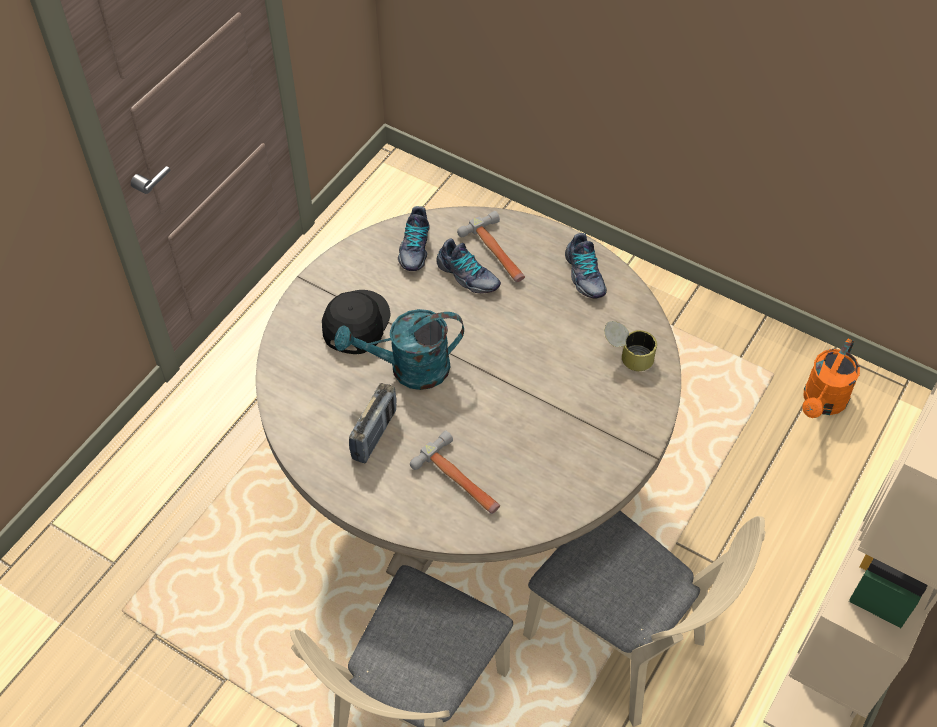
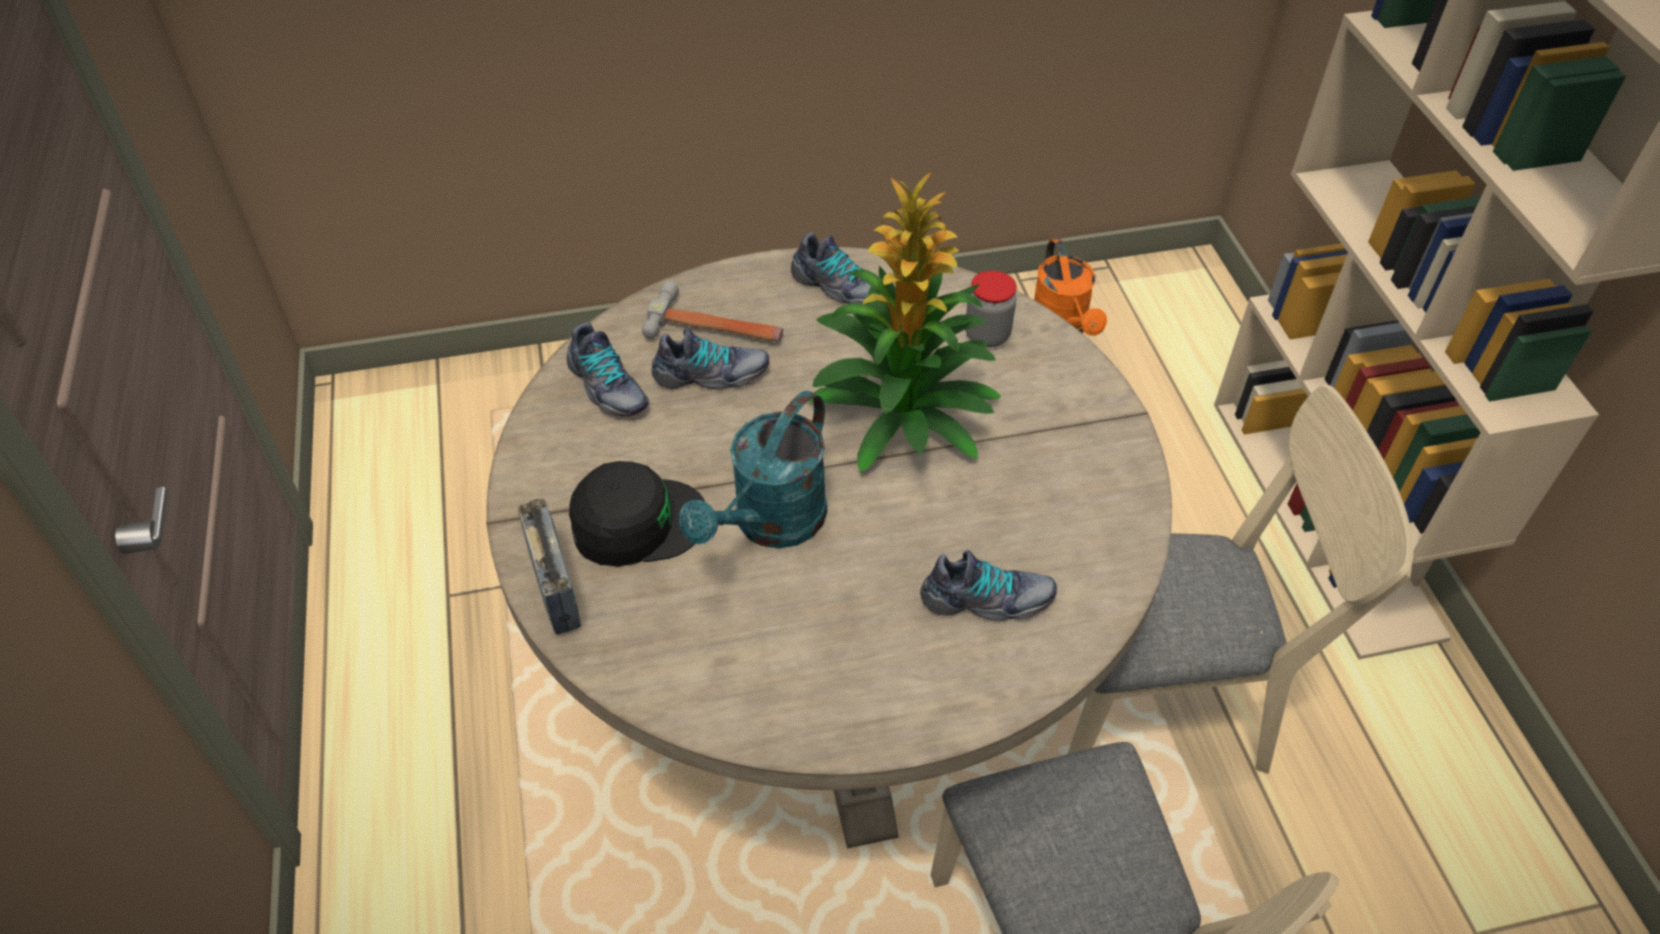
camera: 45 degrees left, 5 degrees down
(355, 323) = (637, 522): black cap -> black cap turned 105 degrees clockwise
(374, 434) = (822, 631): radio -> radio (555, 587)
(460, 481) = (987, 601): hammer -> shoe
(533, 362) = (901, 412): none -> potted plant
(627, 355) = (987, 335): can -> jar

